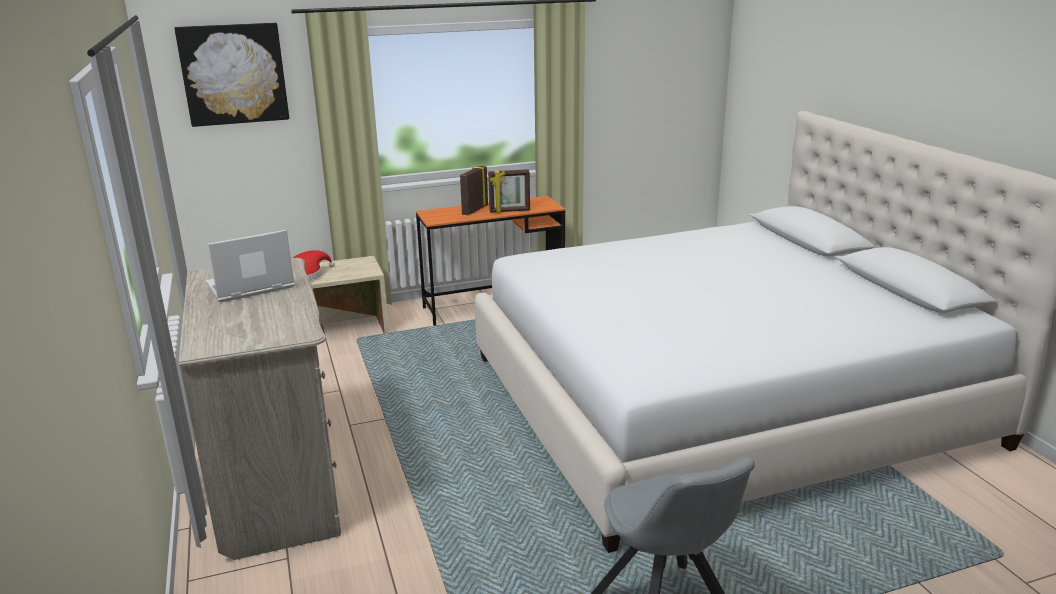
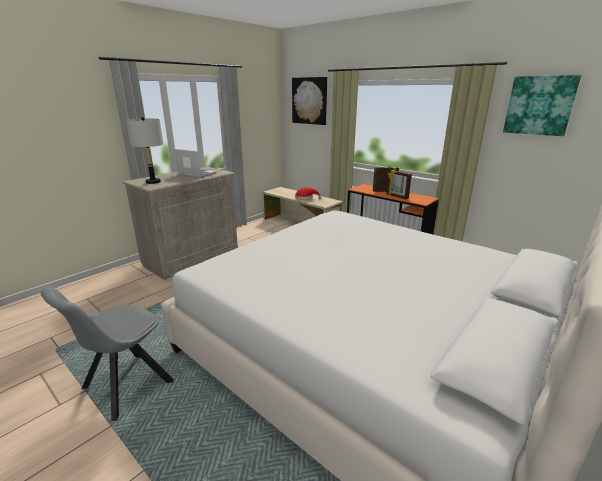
camera: 60 degrees right, 0 degrees up
(253, 331) = (153, 182): none -> grey table lamp
(629, 49) = (539, 105): none -> picture

